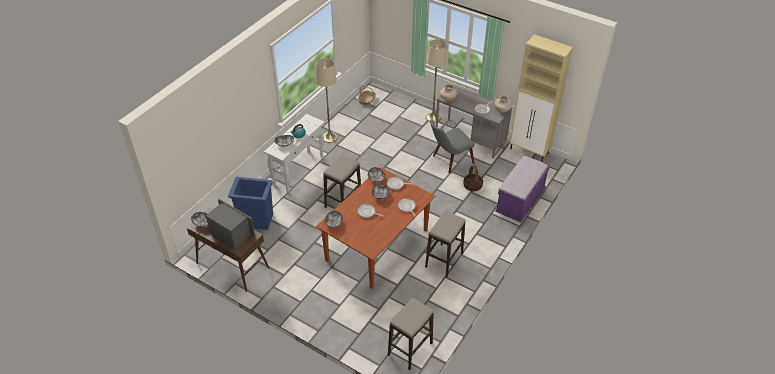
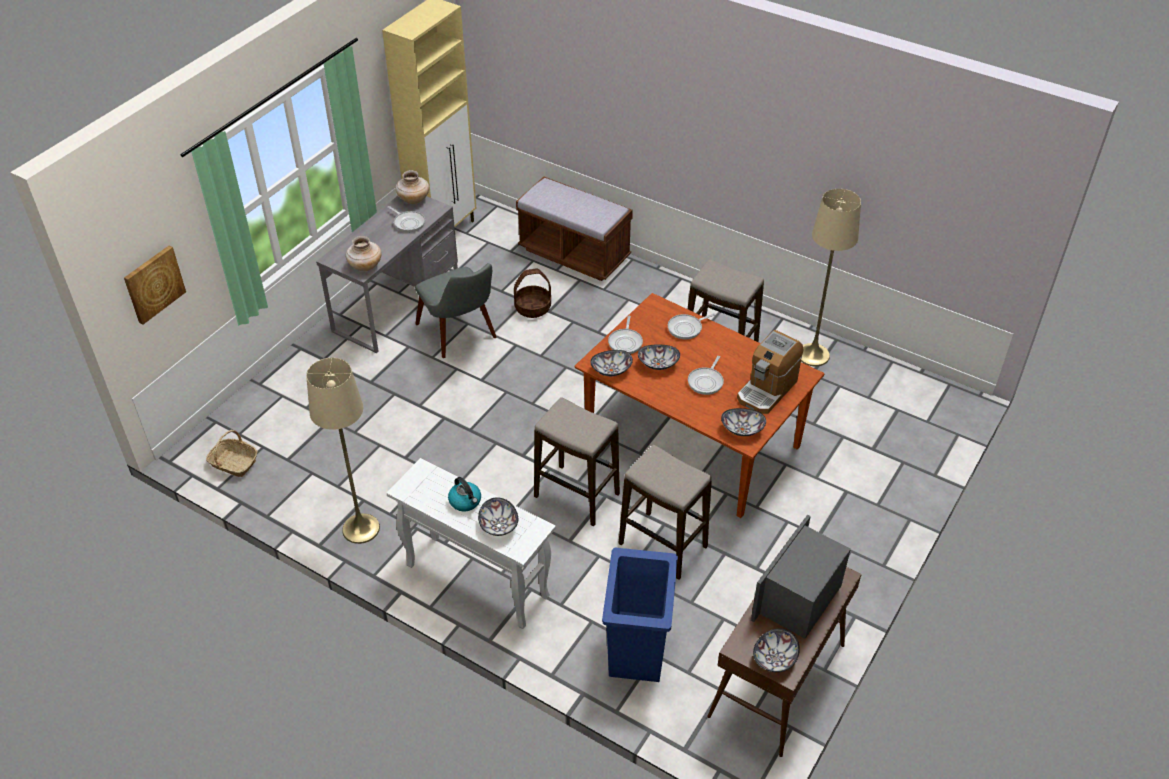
camera: 90 degrees left, 0 degrees up
(360, 235) = (767, 390): none -> coffee machine
(390, 23) = (154, 284): none -> picture
(410, 349) = (916, 397): stool -> stool (663, 546)
(433, 117) = (322, 354): beige floor lamp -> beige floor lamp (813, 355)
(520, 201) = (574, 254): purple bench -> brown bench

